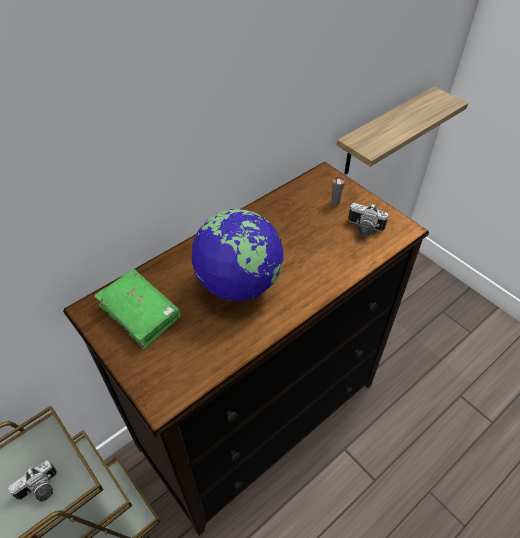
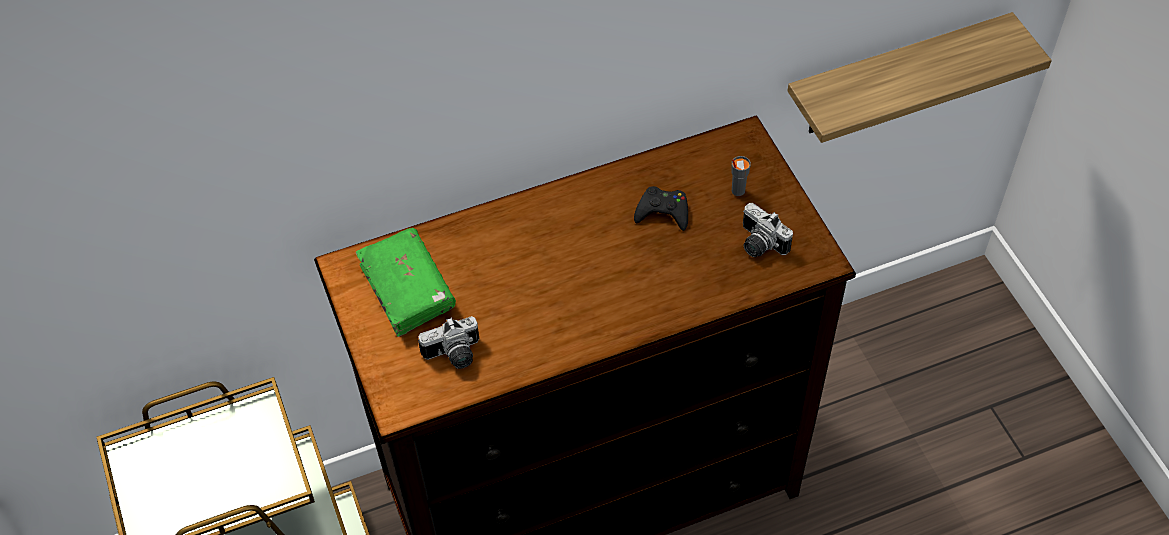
camera: 20 degrees right, 5 degrees up
(40, 490) = (239, 479): camera -> camera (454, 355)
(239, 283) = (547, 281): globe -> none
(295, 224) = (663, 212): none -> black game controller

